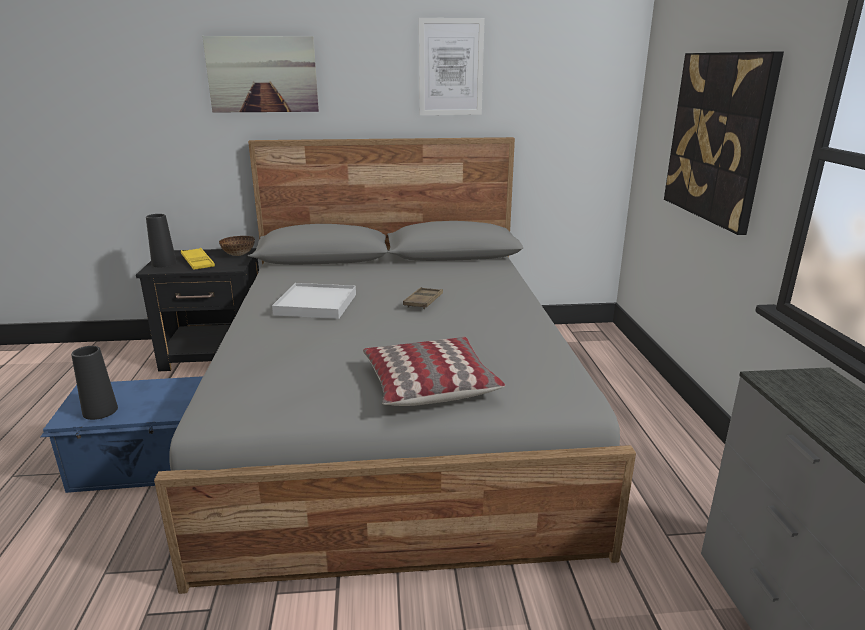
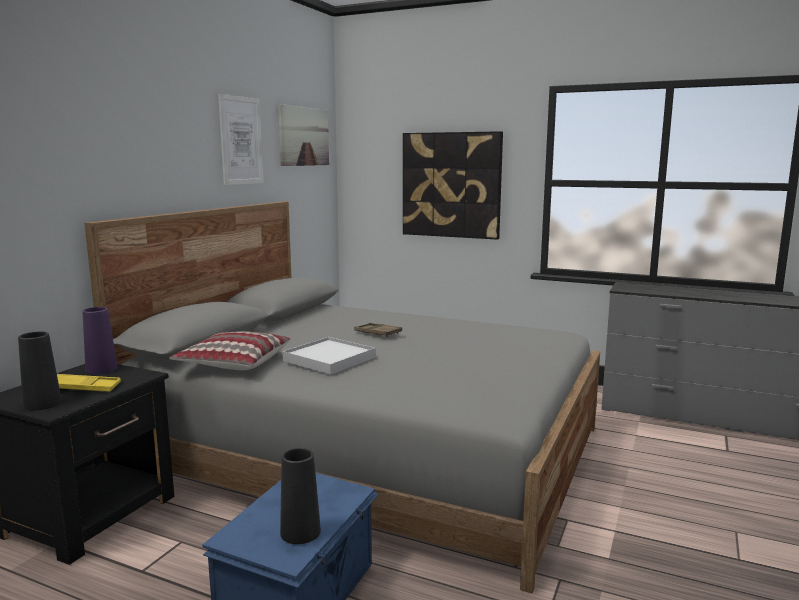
camera: 60 degrees left, 10 degrees down
(238, 255) = (101, 369): bowl -> purple vase
(262, 74) = (93, 143): picture -> picture (304, 136)
(429, 384) = (519, 355): pillow -> pillow (233, 362)

